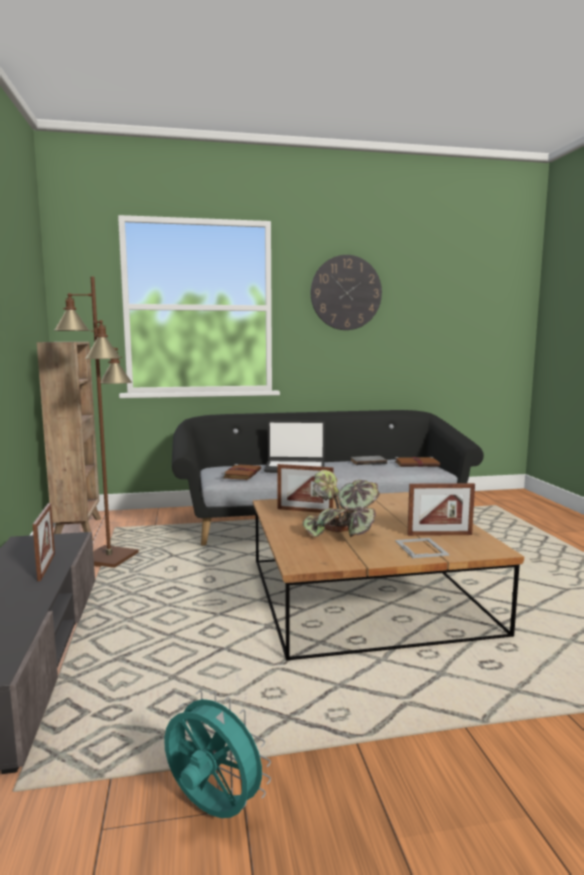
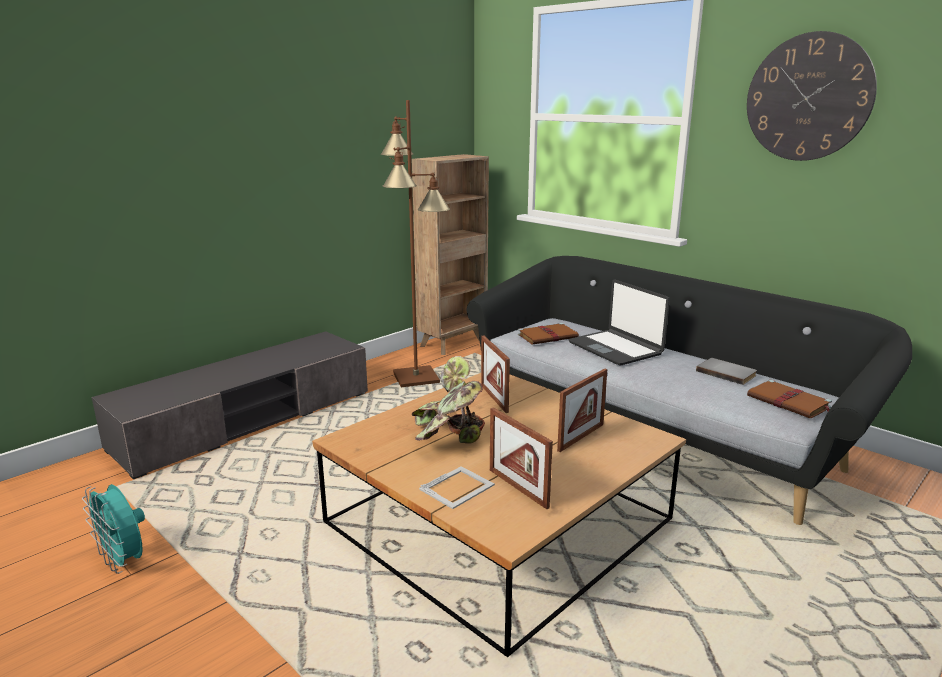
camera: 55 degrees right, 10 degrees up
(46, 566) = (285, 362): picture frame -> picture frame (581, 437)
(212, 810) = (124, 562): turquoise fan -> turquoise fan turned 135 degrees clockwise

